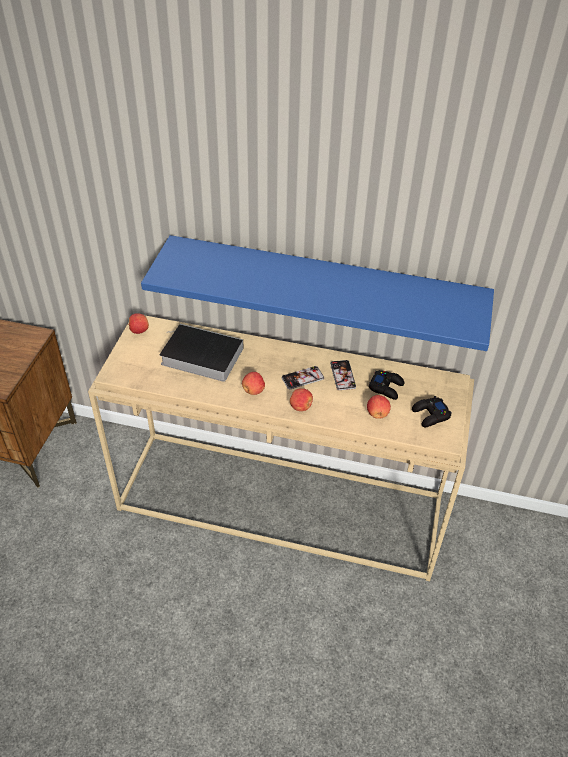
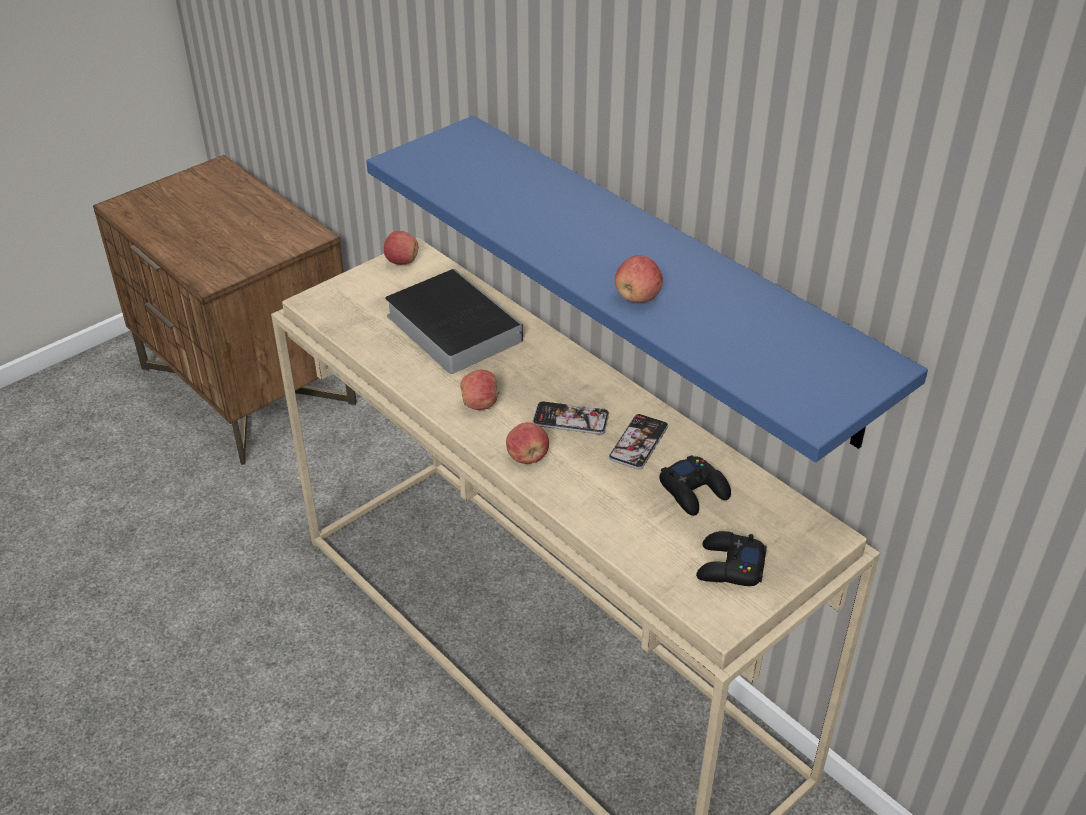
camera: 35 degrees right, 5 degrees down
(377, 414) = (639, 522): apple -> apple (638, 297)

